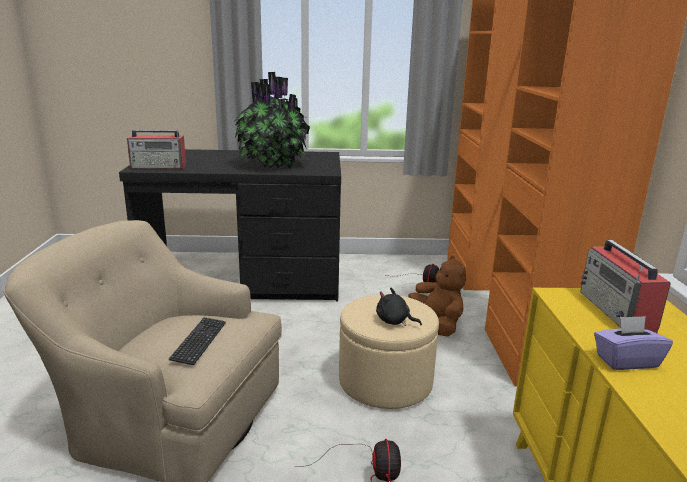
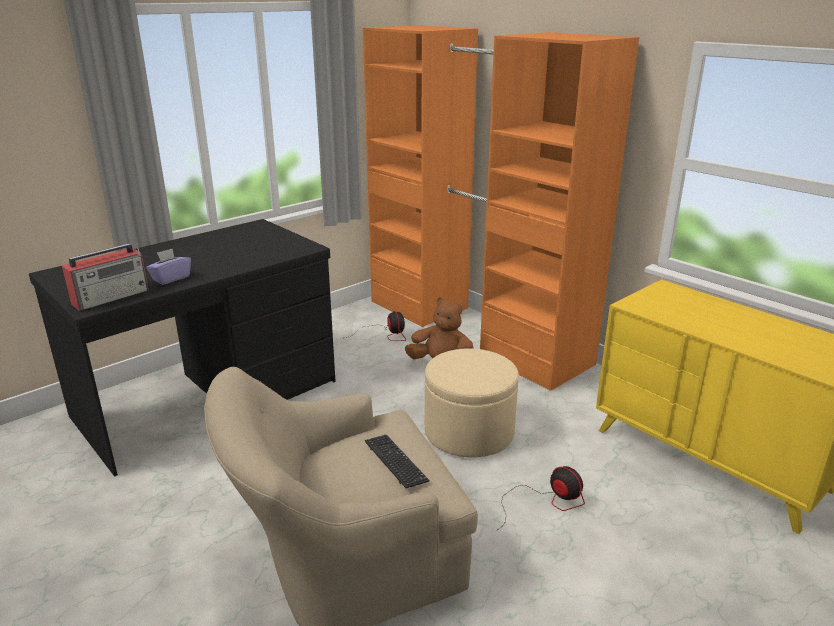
camera: 40 degrees left, 5 degrees up
(273, 165) = (237, 255): potted plant -> none
(394, 321) = (487, 373): black plush toy -> none
(617, 312) = (673, 304): radio -> none
(626, 361) = (723, 334): purple tissue box -> purple tissue box (171, 278)

